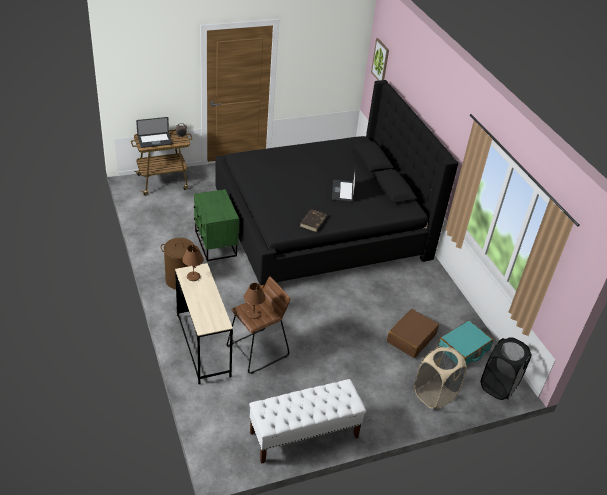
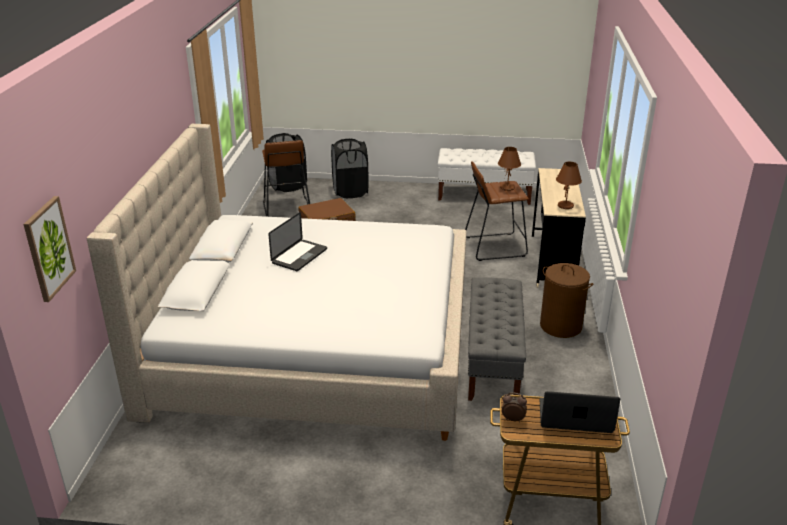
camera: 150 degrees left, 10 degrees down
(215, 244) = (493, 360): green nightstand -> grey bench
(313, 222) = (379, 231): brown book -> none
(322, 226) = (313, 348): black bed -> beige bed
(434, 395) = (350, 191): beige laundry basket -> black laundry basket
(463, 349) = (286, 208): turquoise suitcase -> brown stool

